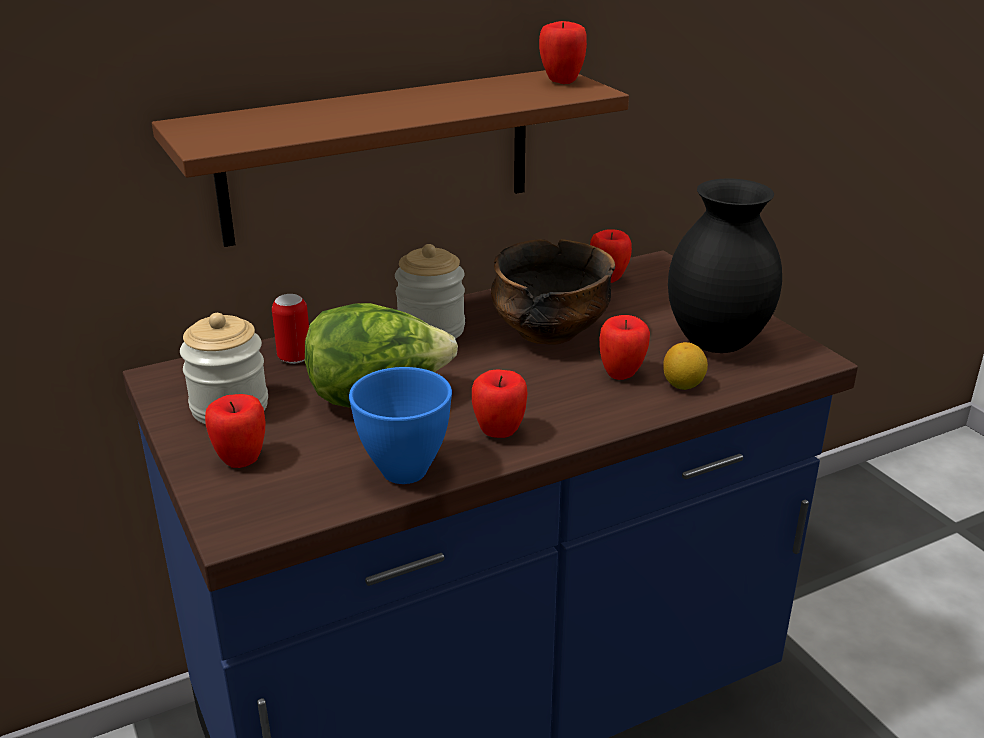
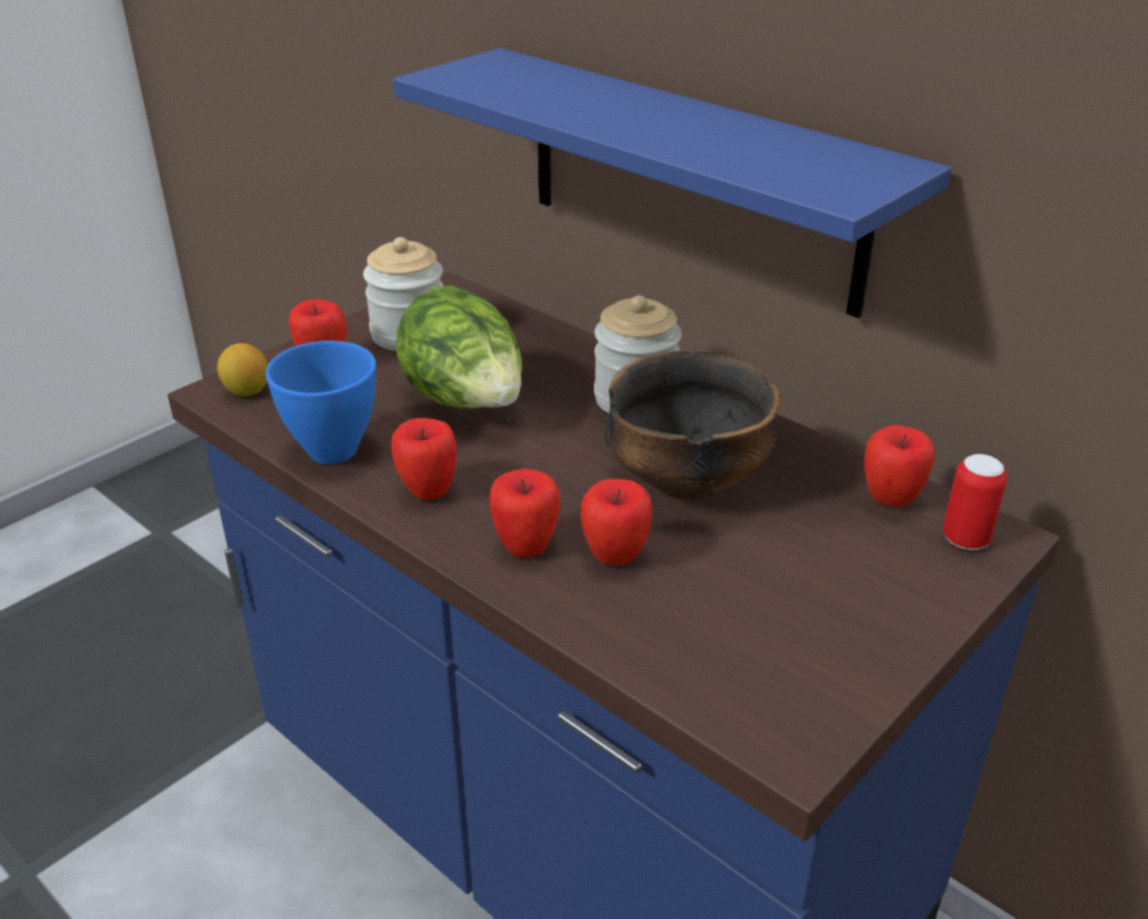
camera: 70 degrees right, 5 degrees up
(294, 358) = (519, 339): can -> can (965, 539)
(378, 156) = (691, 179): brown shelf -> blue shelf
(561, 81) = (864, 173): apple -> apple (526, 547)
(683, 385) = (617, 616): lemon -> lemon (247, 391)
(714, 344) = (764, 631): black vase -> none

